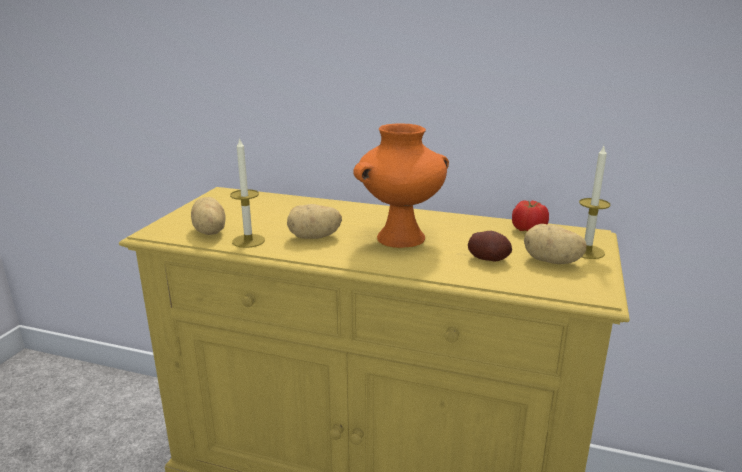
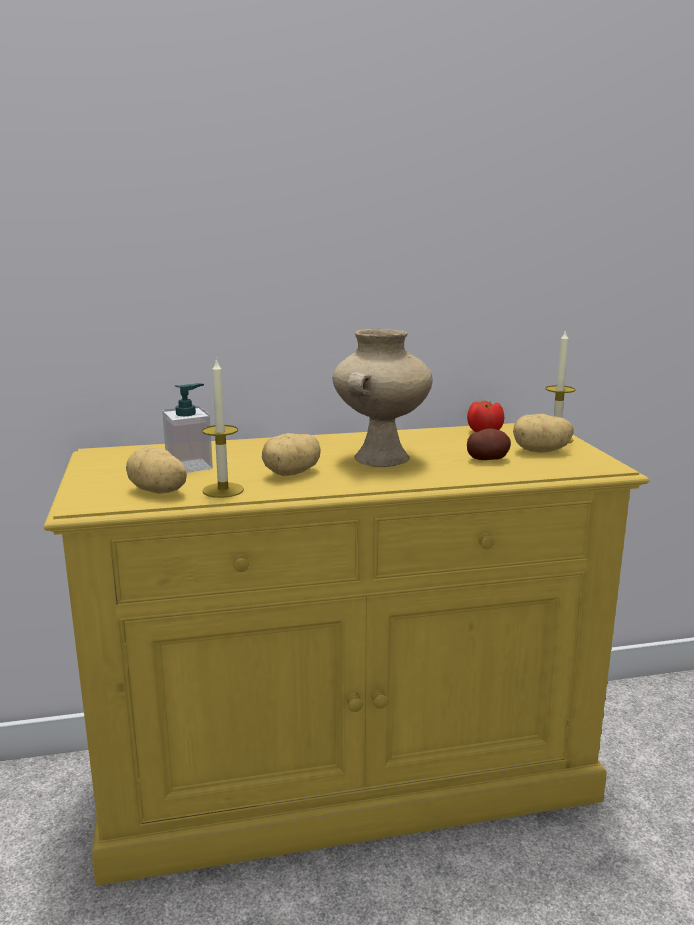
camera: 30 degrees left, 5 degrees down
(258, 215) = (189, 466): none -> soap dispenser
(401, 237) = (381, 457): orange vase -> beige vase

